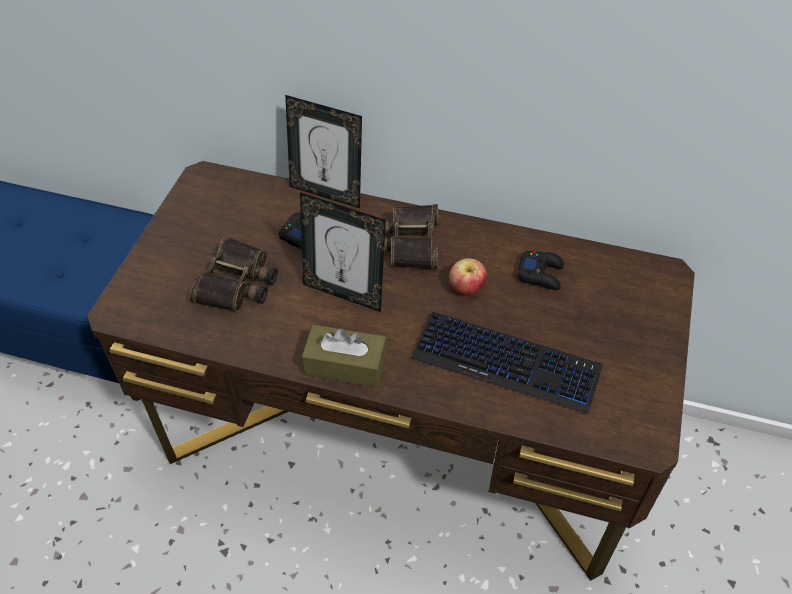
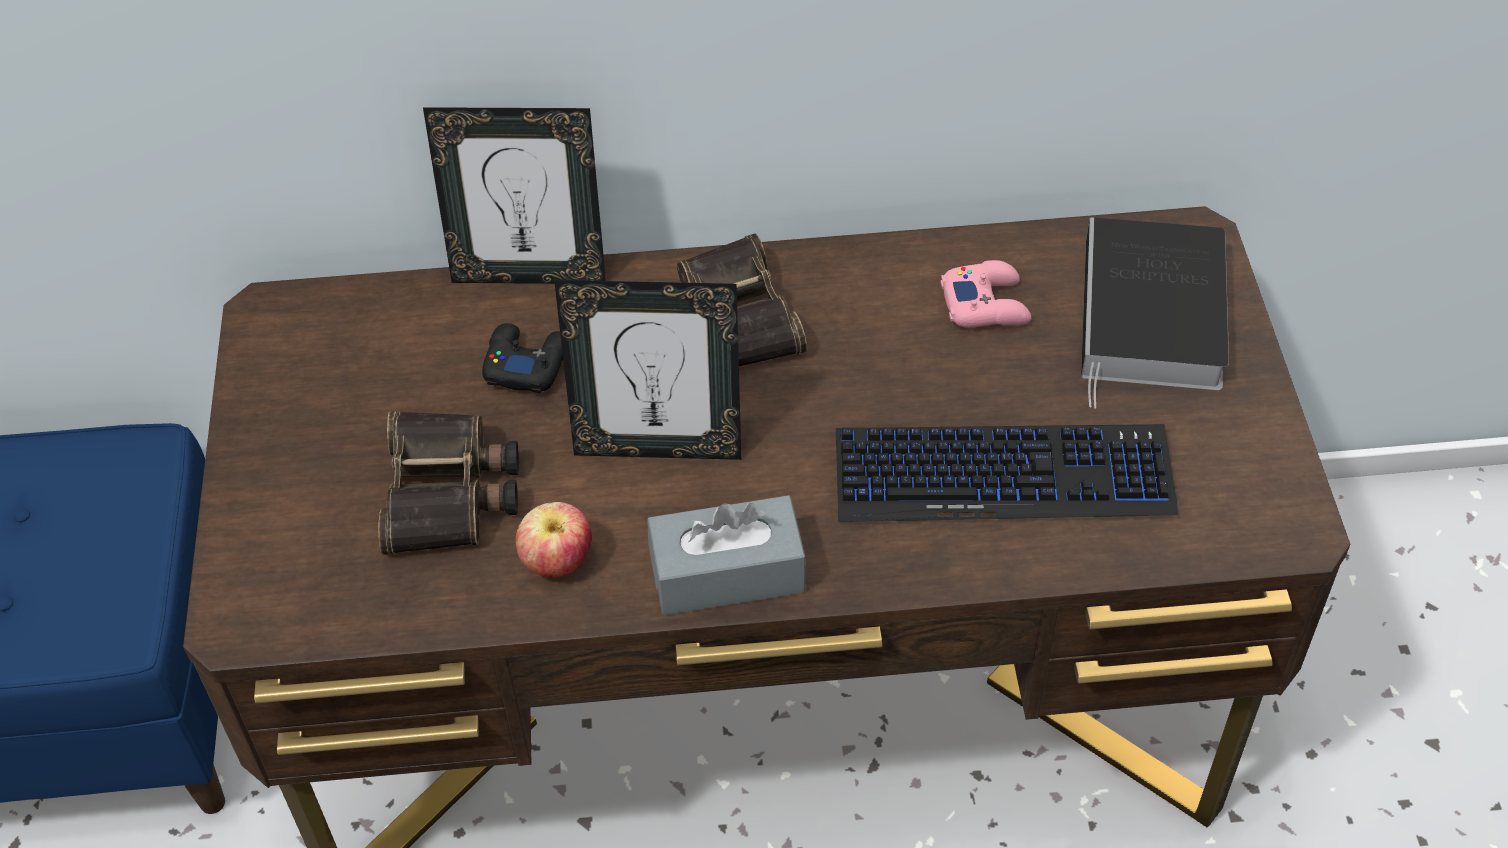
camera: 20 degrees left, 0 degrees up
(345, 365) = (727, 573): brown tissue box -> grey tissue box
(466, 289) = (872, 370): apple -> apple (558, 562)
(540, 274) = (986, 304): black game controller -> pink game controller
(625, 308) = (1153, 319): none -> book

